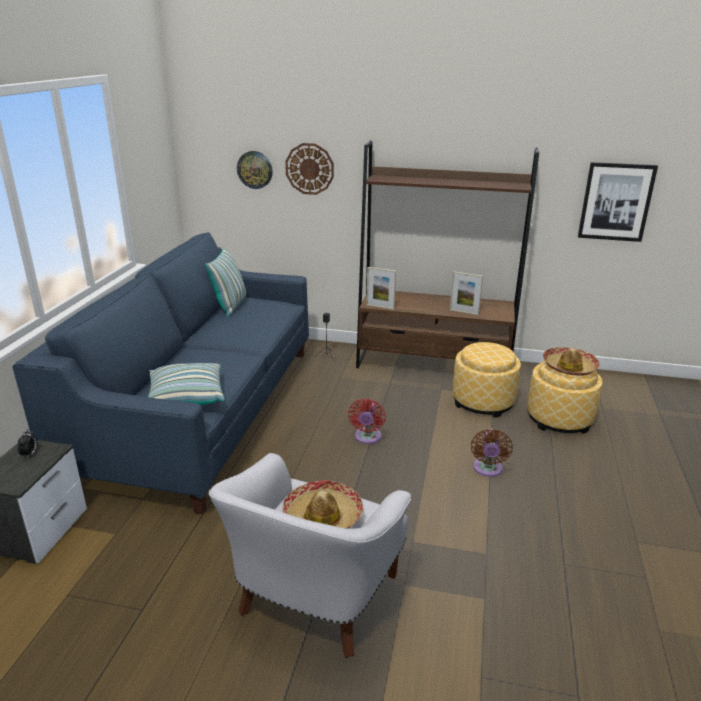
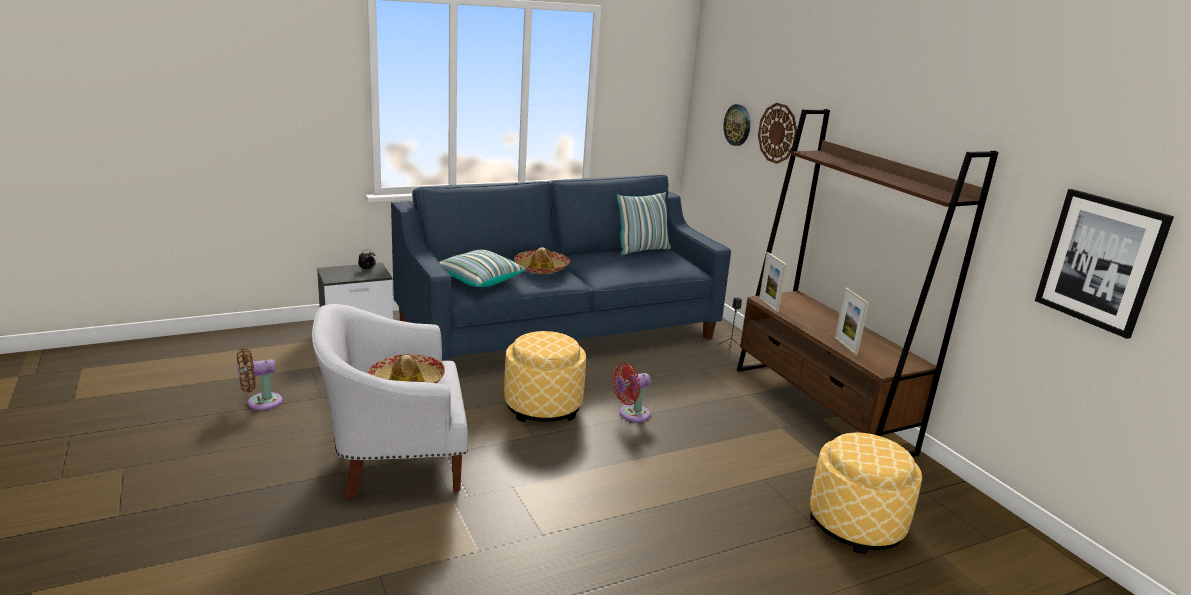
camera: 50 degrees right, 5 degrees down
(483, 401) = (801, 461): ottoman -> ottoman (543, 406)
(487, 469) = (678, 499): brown fan -> brown fan (260, 402)
(569, 367) = (872, 451): hat -> hat (541, 268)

